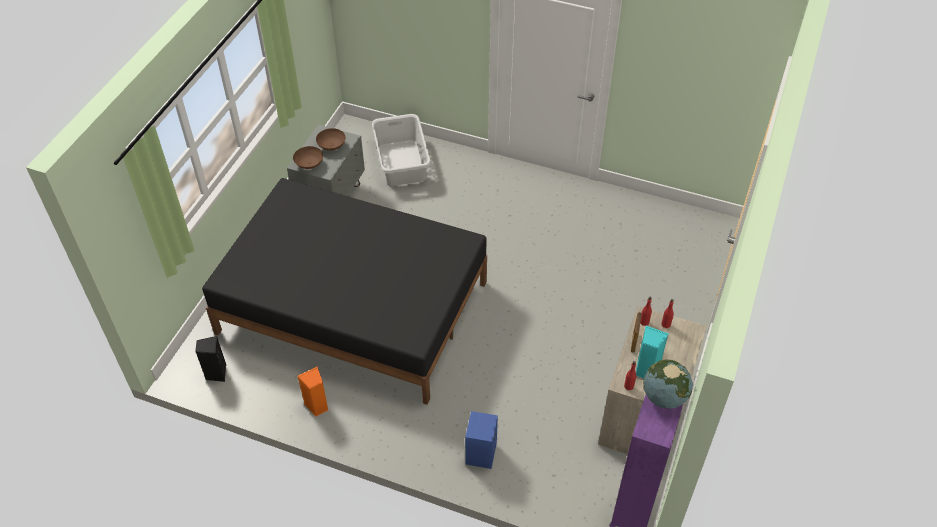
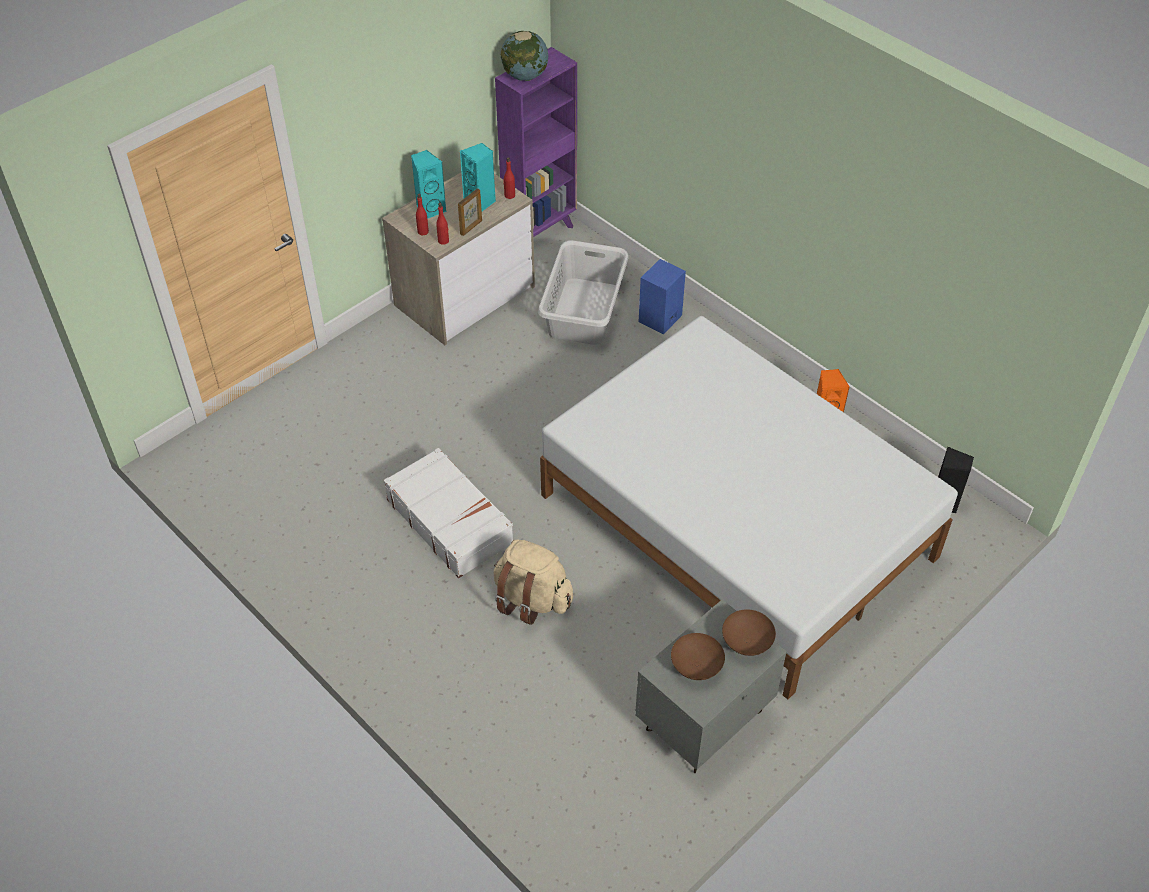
camera: 155 degrees left, 0 degrees up
(353, 306) = (736, 526): black bed -> white bed
(401, 163) = (555, 750): grey laundry basket -> grey laundry basket (584, 311)
(455, 223) = (531, 599): none -> beige backpack
(530, 247) = (450, 521): none -> white suitcase
(678, 347) = (430, 209): none -> turquoise speaker

